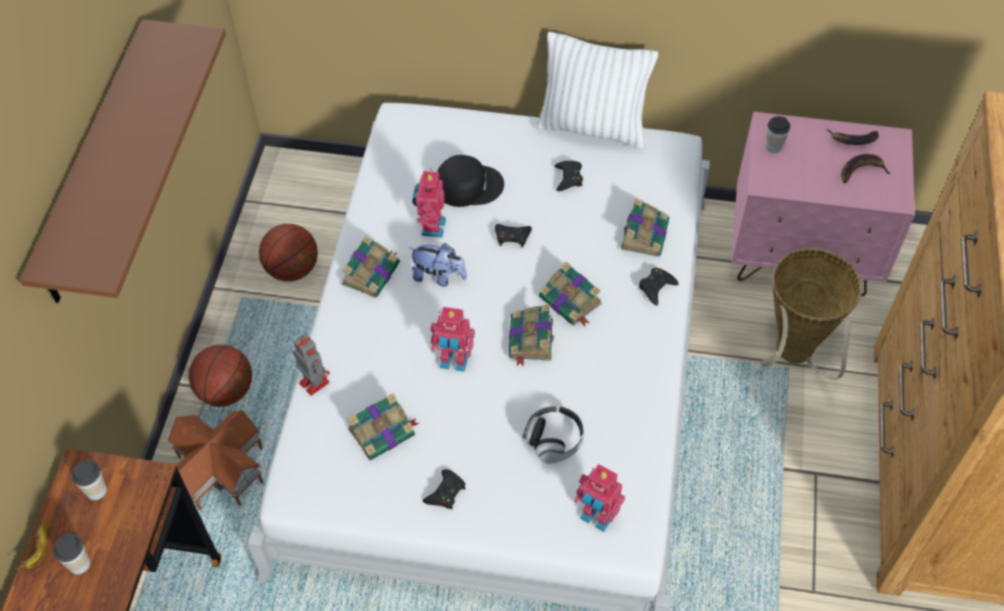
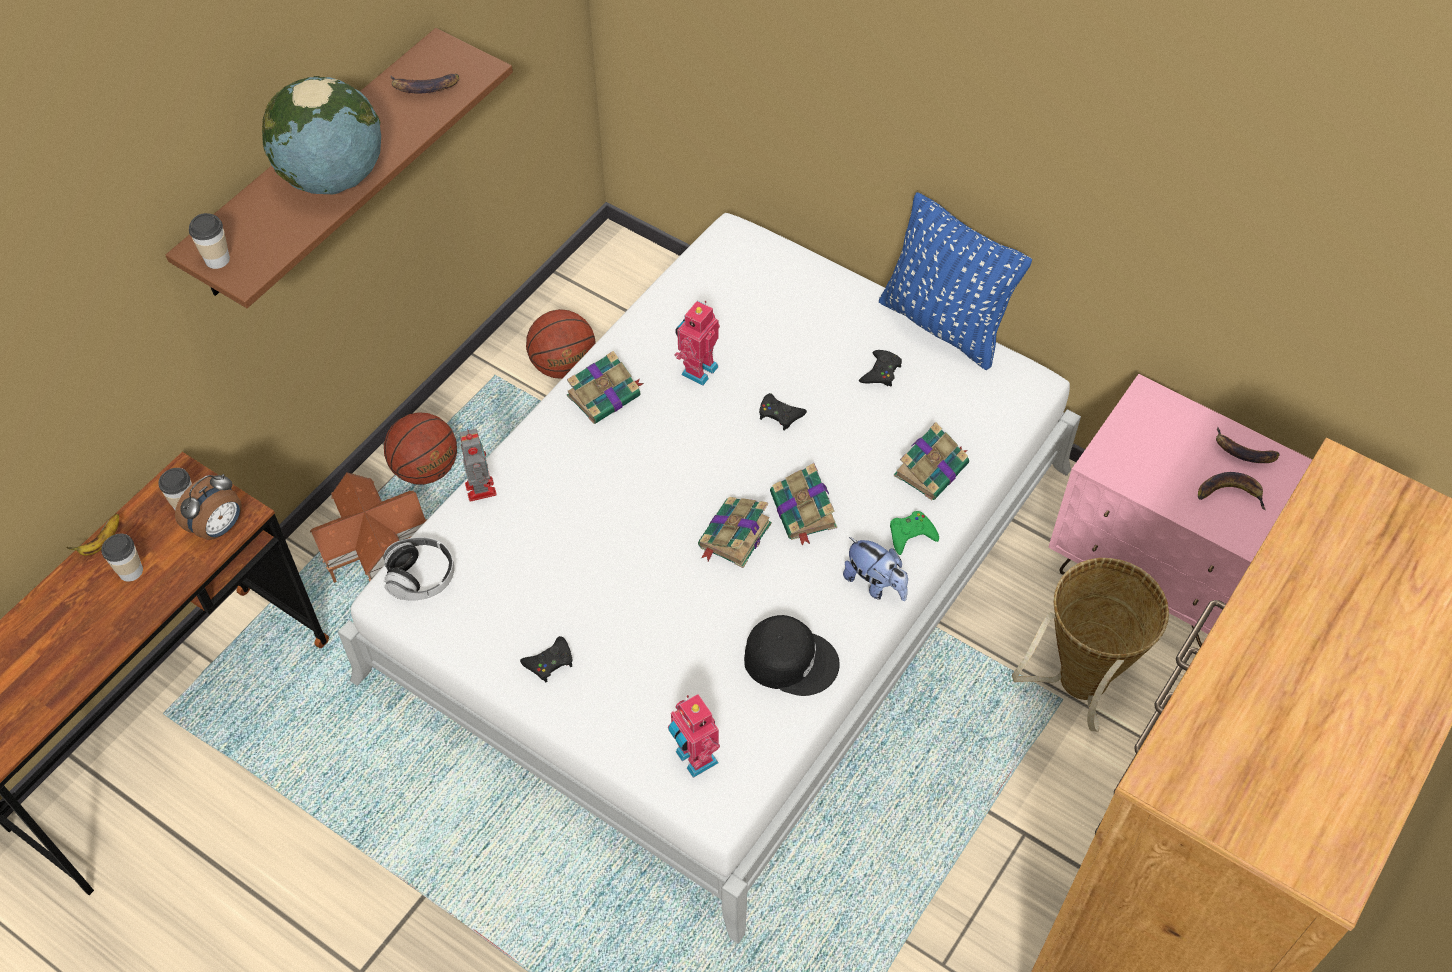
camera: 25 degrees right, 0 degrees up
(129, 166) = (333, 177): none -> globe
(136, 496) = (219, 527): none -> alarm clock
(162, 69) = (424, 88): none -> banana
(383, 432) = (521, 570): book -> none
(439, 276) = (674, 427): plush toy -> plush toy (875, 584)
(453, 362) = (636, 526): toy robot -> none
(468, 185) = (765, 338): black cap -> black cap (790, 659)
(553, 440) = (696, 656): headphones -> headphones (421, 577)
(592, 127) = (944, 325): white pillow -> blue pillow
(656, 287) = (911, 535): black game controller -> green game controller
(773, 146) = (1137, 424): cup -> cup (217, 259)

